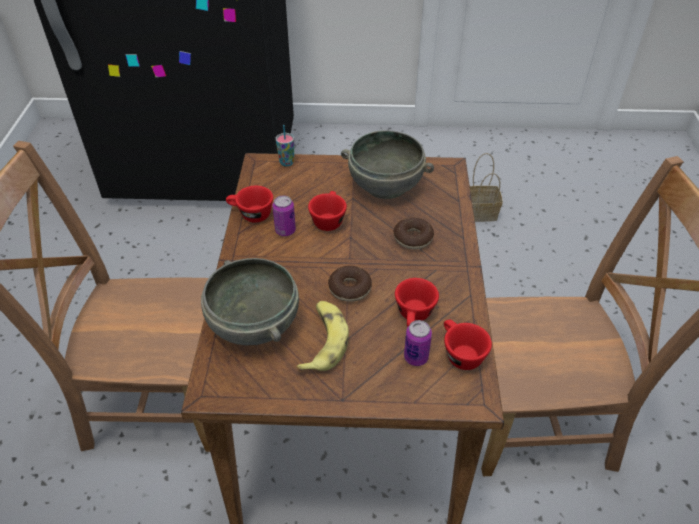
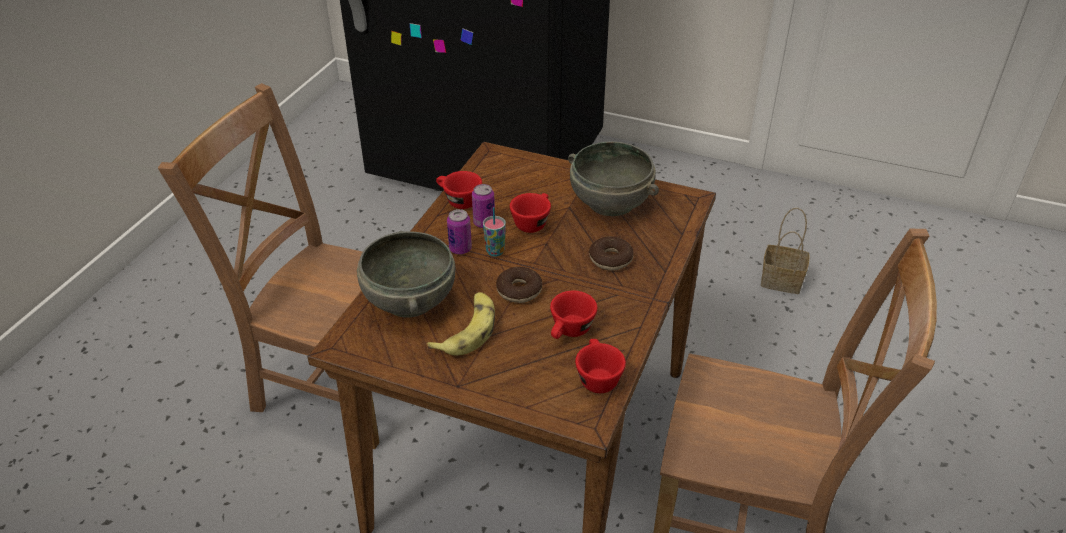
camera: 20 degrees right, 5 degrees down
(286, 162) = (520, 159): cup -> cup (495, 251)
(416, 357) = (550, 368): can -> can (460, 249)

